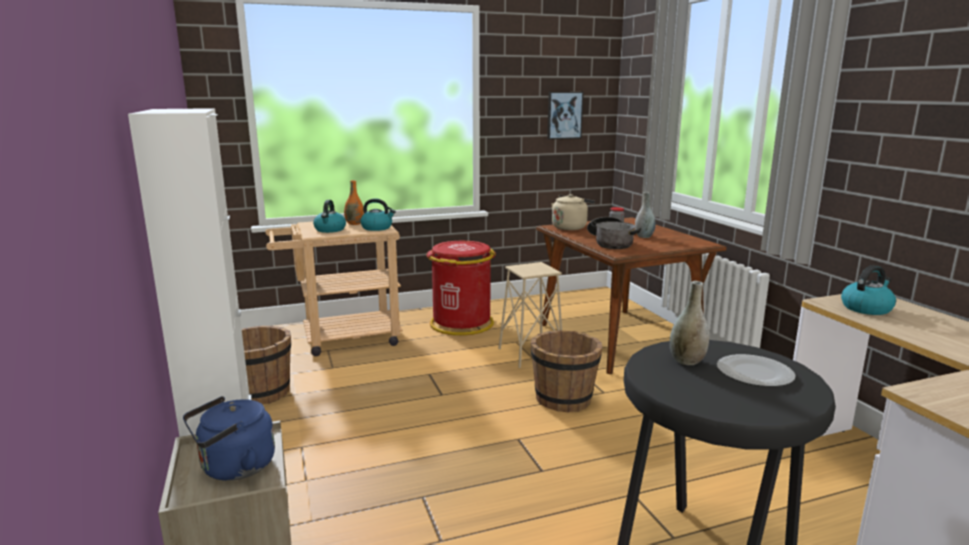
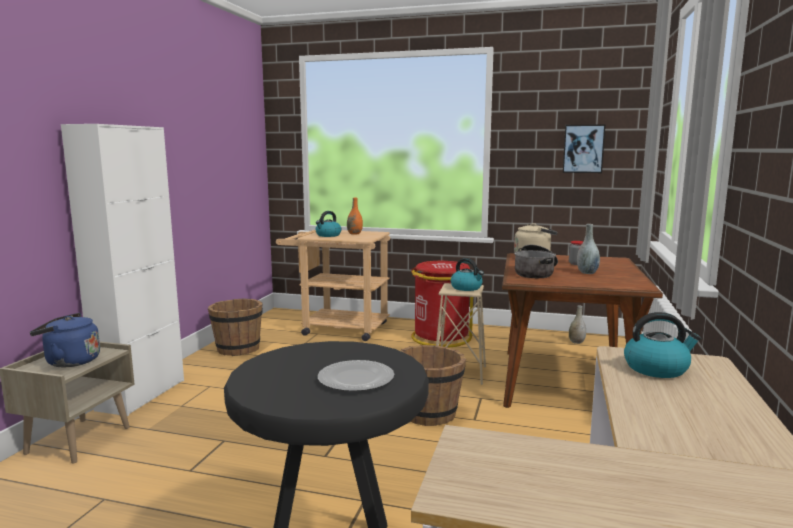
camera: 35 degrees right, 5 degrees down
(377, 228) = (362, 238): kettle -> kettle (467, 288)
(687, 361) = (330, 357): grey vase -> grey vase (576, 342)

